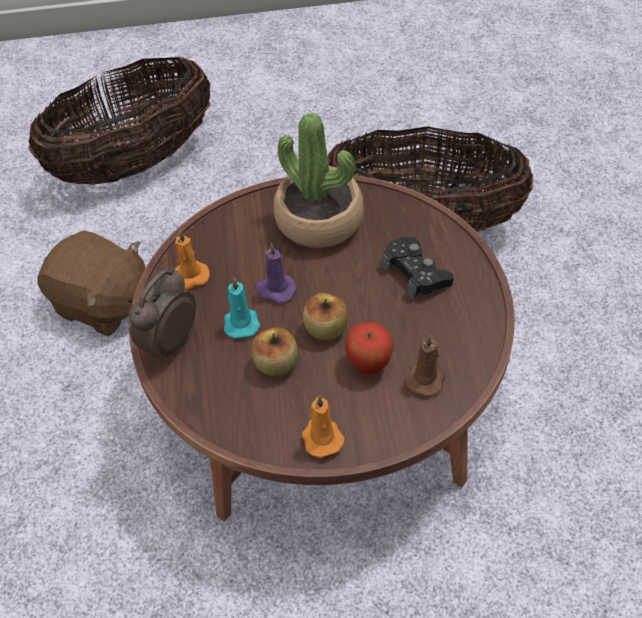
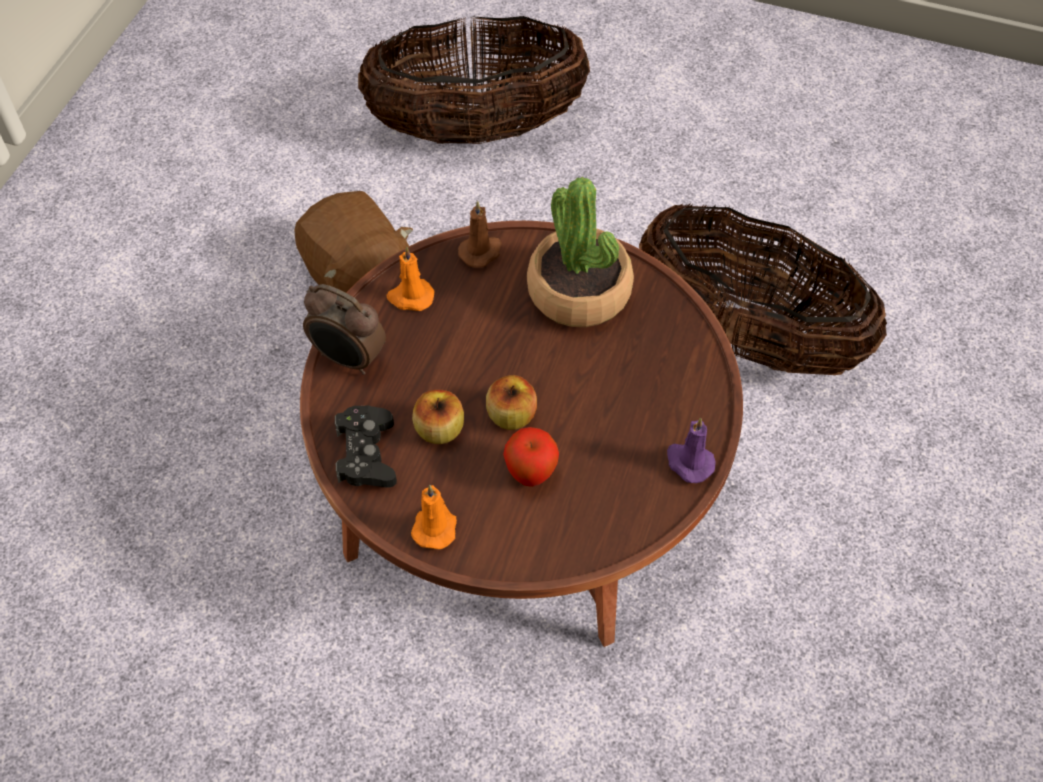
camera: 25 degrees right, 5 degrees up
(168, 343) = (348, 359): alarm clock -> alarm clock turned 120 degrees counterclockwise
(241, 322) = (432, 369): turquoise candle -> none
(275, 290) = (487, 349): purple candle -> purple candle (688, 462)
(416, 273) = (644, 397): black game controller -> black game controller (366, 454)
(426, 378) = (579, 515): brown candle -> brown candle (481, 251)

